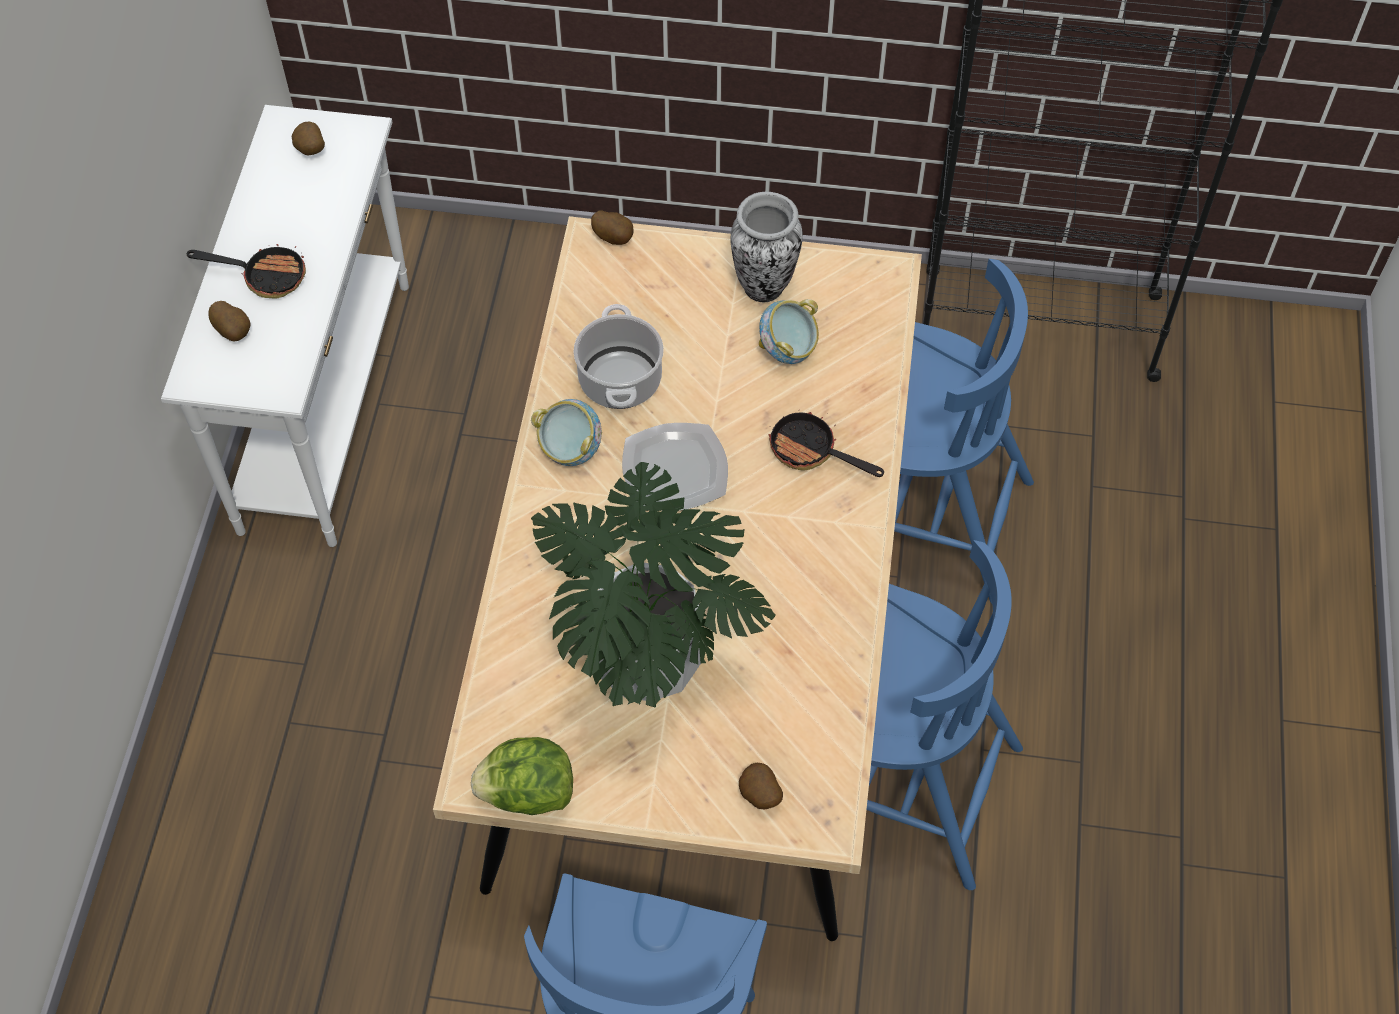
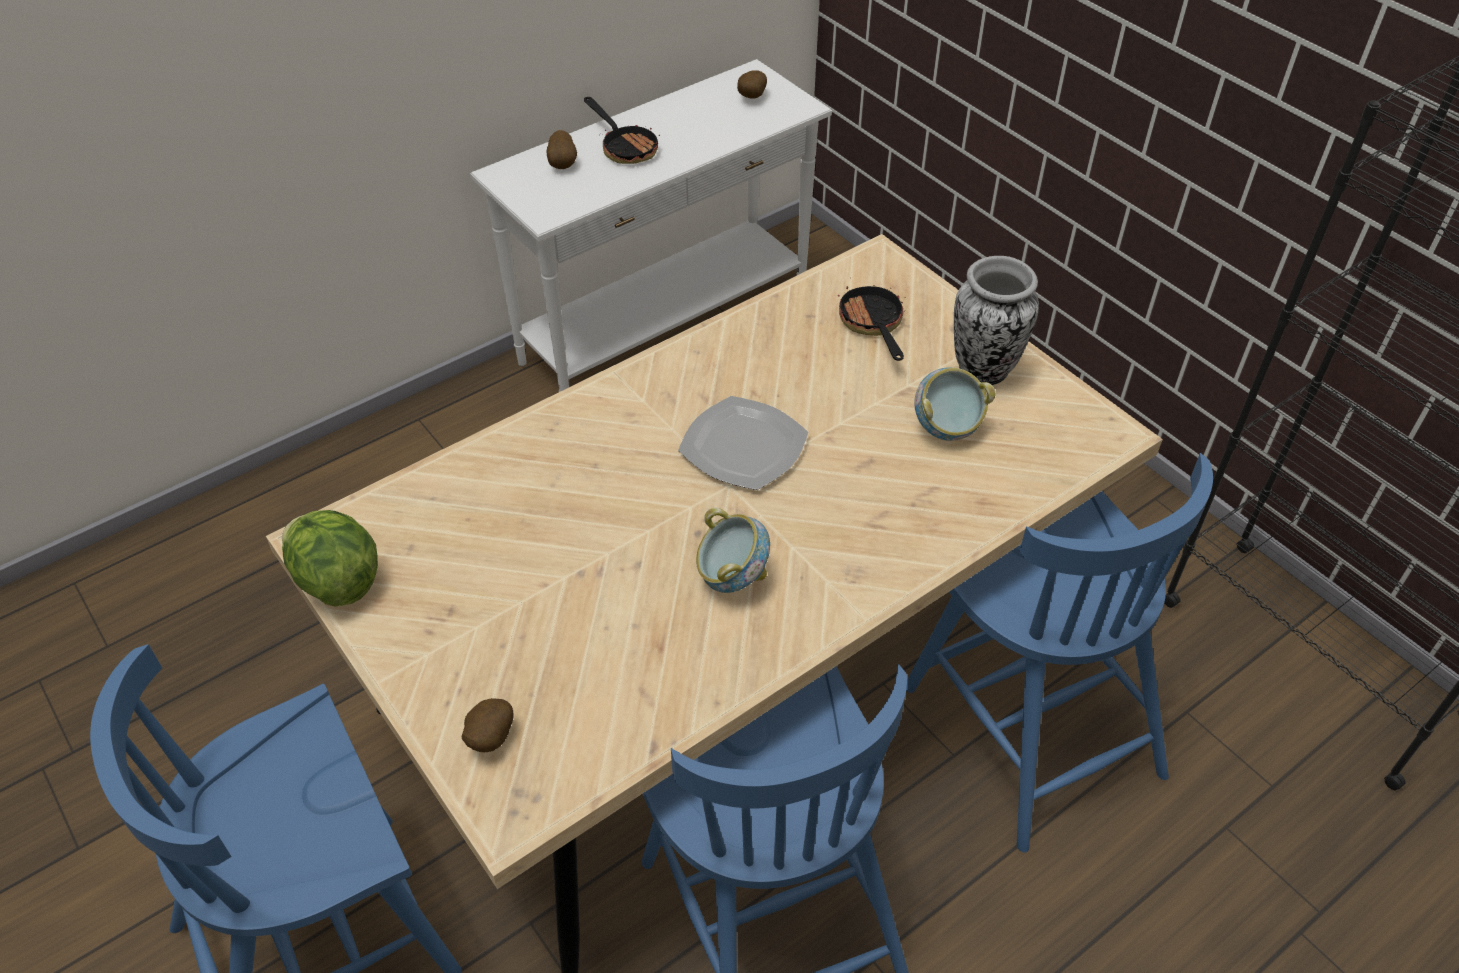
camera: 45 degrees right, 10 degrees down
(570, 450) = (681, 377): bowl -> bowl (732, 577)
(614, 237) = (899, 266): potato -> none
(619, 379) = (781, 357): cooking pot -> none
(648, 657) = (547, 560): potted plant -> none
(811, 452) = (873, 514): frying pan -> frying pan (872, 325)

